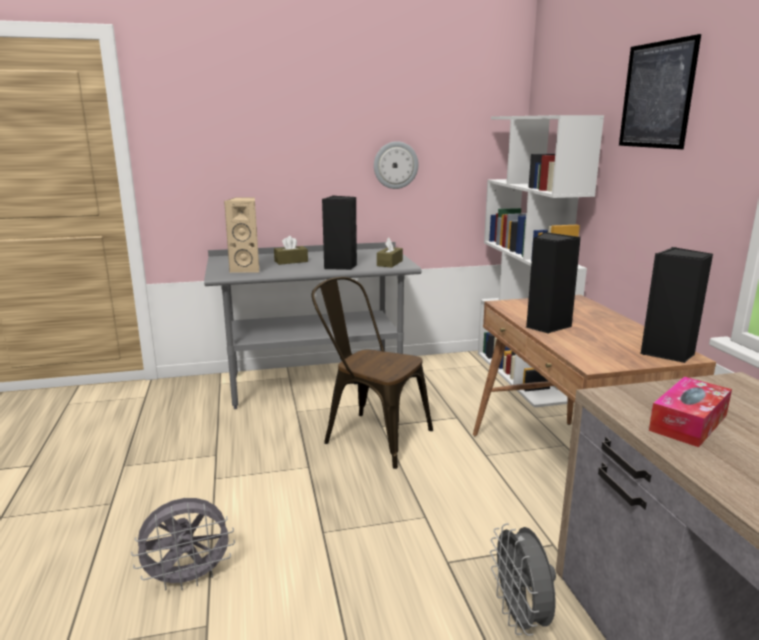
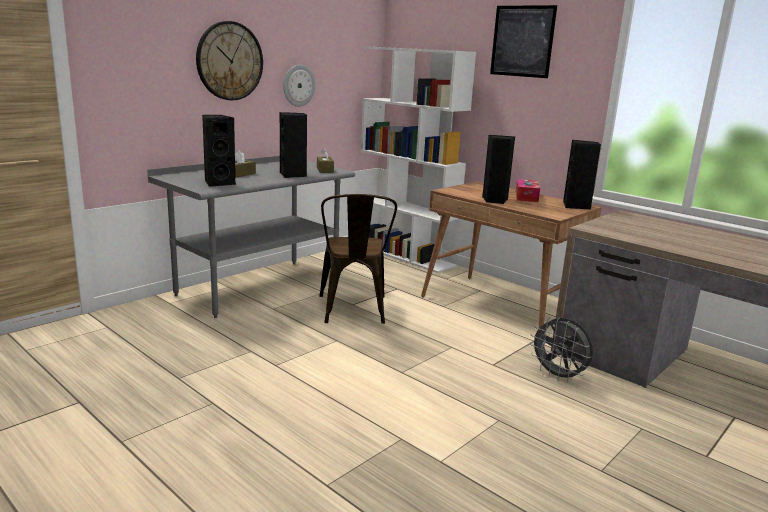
camera: 35 degrees left, 0 degrees up
(189, 578) = (351, 422): grey fan -> none
(247, 269) = (218, 183): beige speaker -> black speaker
(304, 140) = (229, 61): none -> wall clock
(370, 435) = (353, 311): brown chair -> brown chair turned 90 degrees counterclockwise
(688, 423) = (636, 233): tissue box -> tissue box (526, 196)

